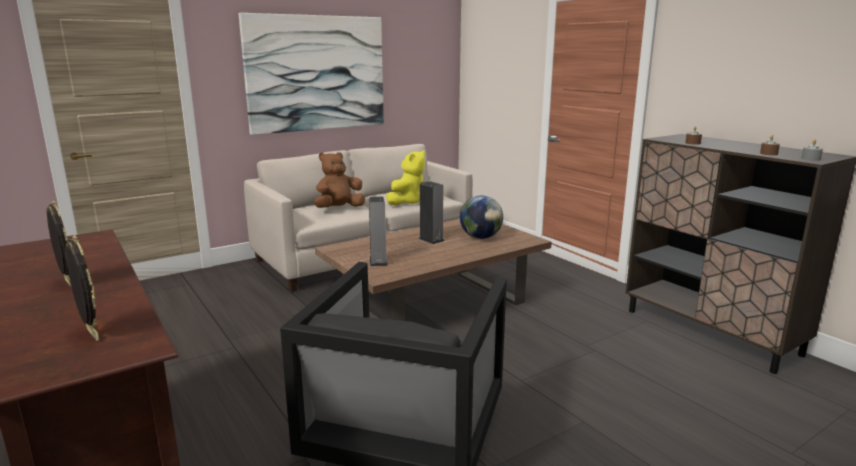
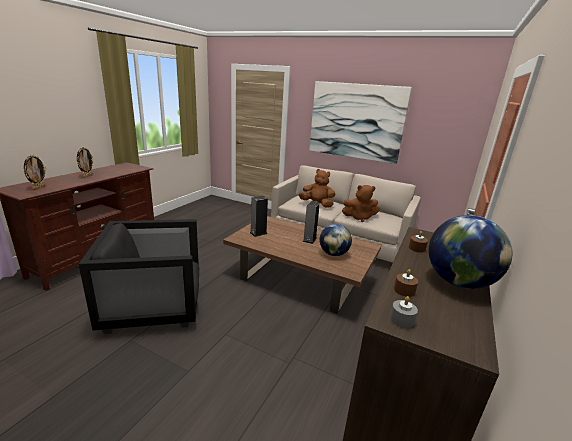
camera: 60 degrees right, 5 degrees up
(407, 202) = (359, 217): yellow plush toy -> brown plush toy
(751, 145) = (458, 282): none -> globe

